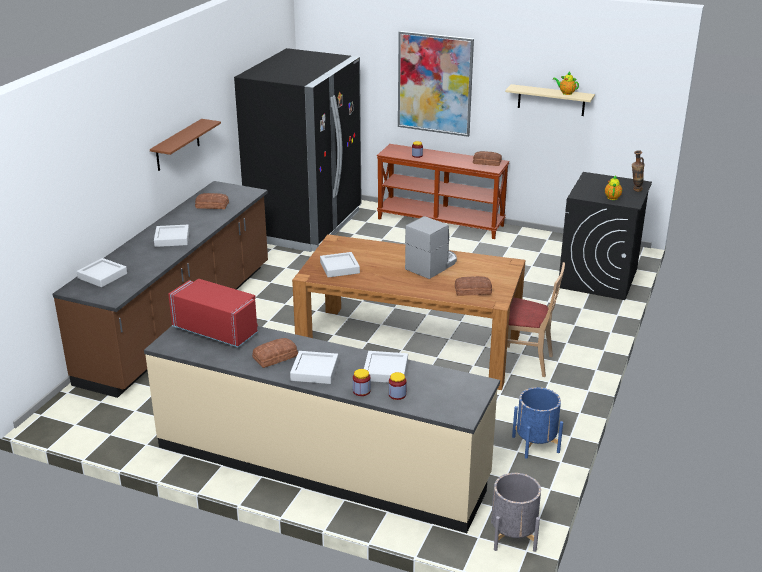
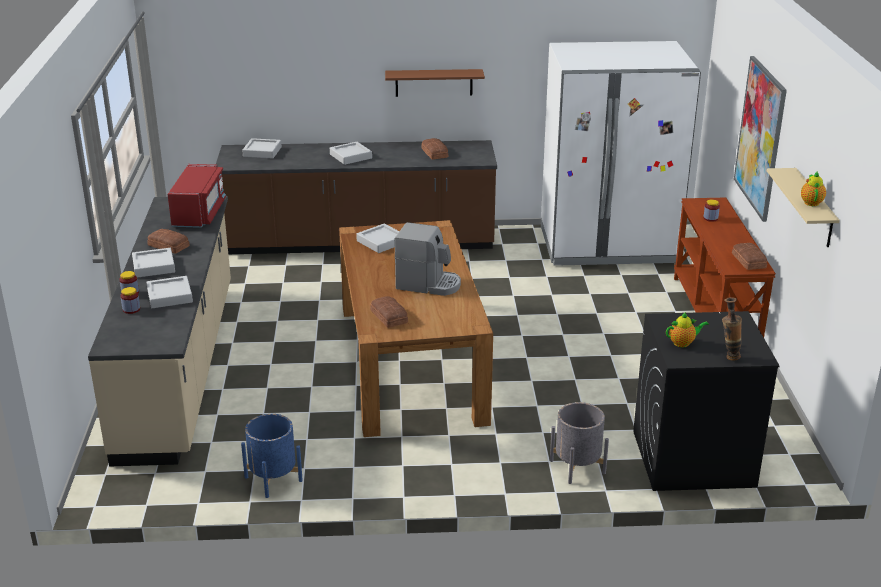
camera: 65 degrees right, 0 degrees up
(306, 225) = (607, 245): black fridge -> white fridge
(513, 536) = (113, 494): grey planter -> grey planter (577, 467)
(524, 361) = (433, 440): beige chair -> none

